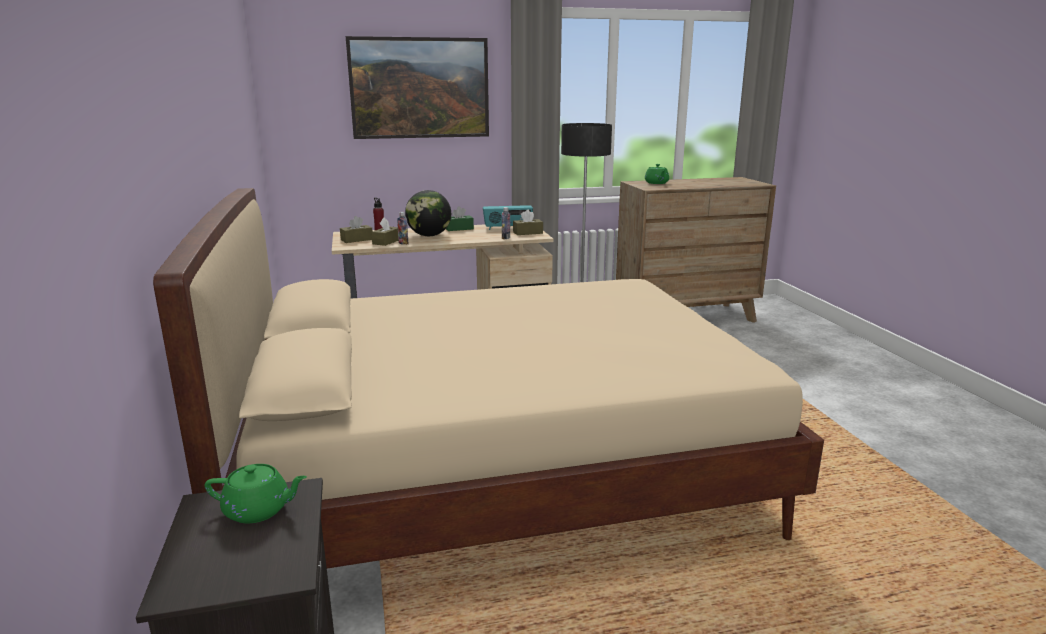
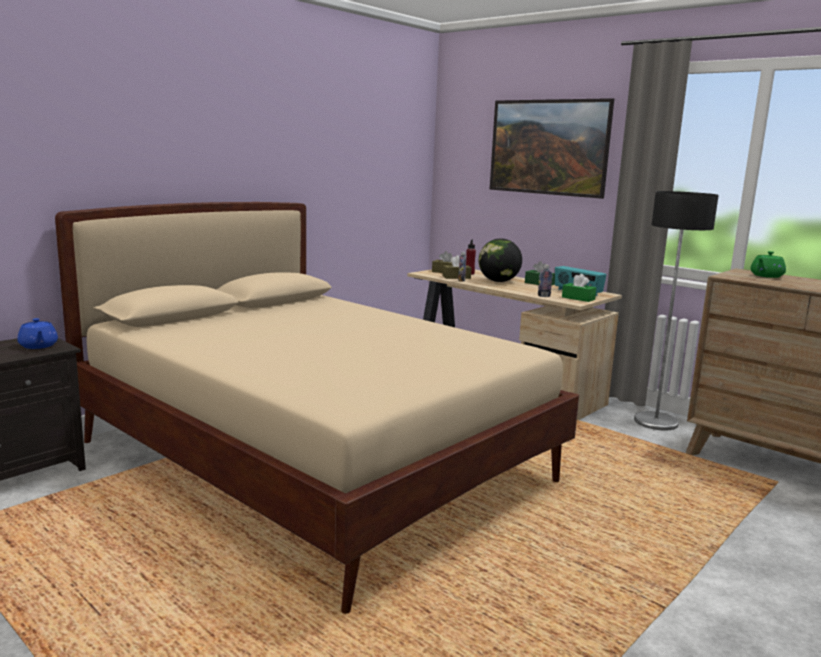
camera: 55 degrees right, 5 degrees down
(259, 510) = (38, 346): green teapot -> blue teapot
(528, 233) = (578, 298): brown tissue box -> green tissue box

